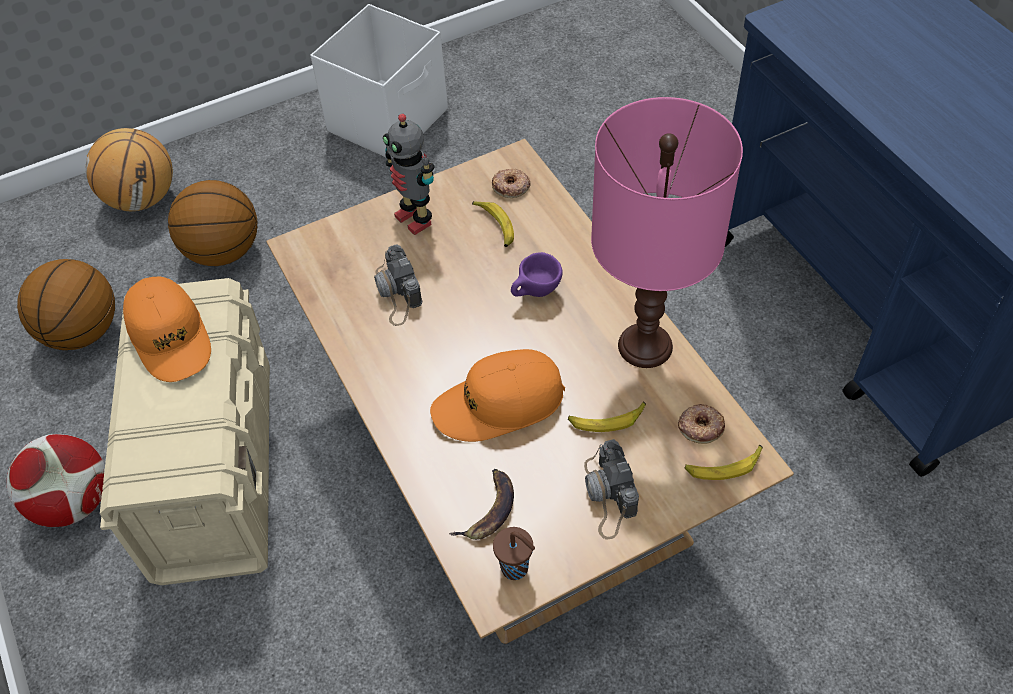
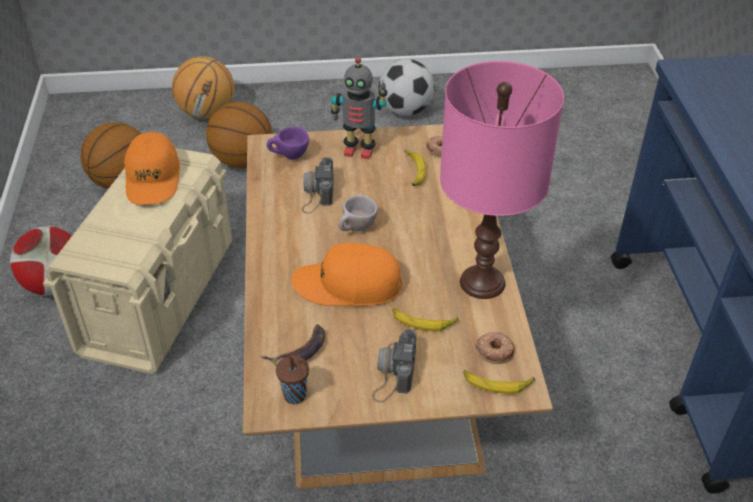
camera: 20 degrees right, 10 degrees down
(389, 120) = (405, 110): white storage box -> football
(415, 219) = (359, 150): toy robot -> toy robot turned 60 degrees counterclockwise
(470, 327) = (356, 230): none -> beige cup
(535, 294) = (418, 223): purple cup -> purple cup (289, 157)

